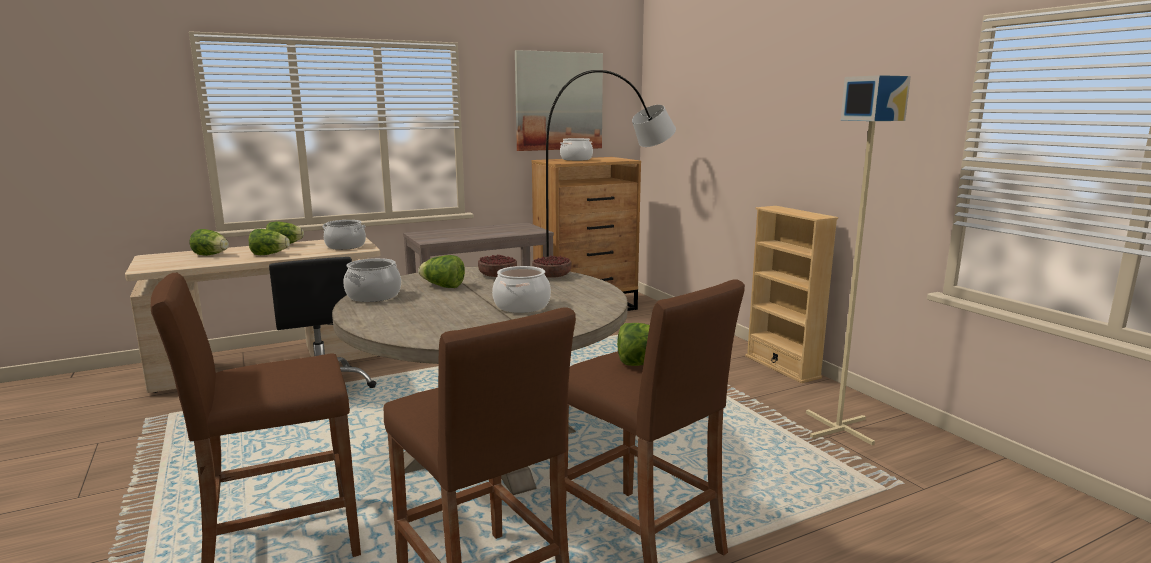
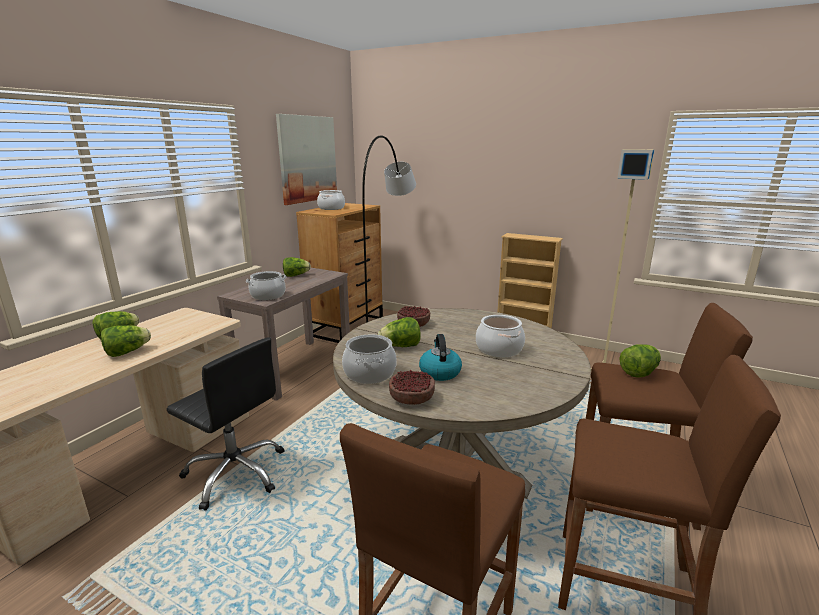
camera: 35 degrees left, 5 degrees up
(211, 255) = (48, 371): lettuce -> lettuce (296, 275)
(345, 246) = (194, 323): cooking pot -> cooking pot (268, 296)
(425, 307) = (439, 372): none -> kettle
(551, 276) = (451, 315): bowl -> bowl (411, 398)

